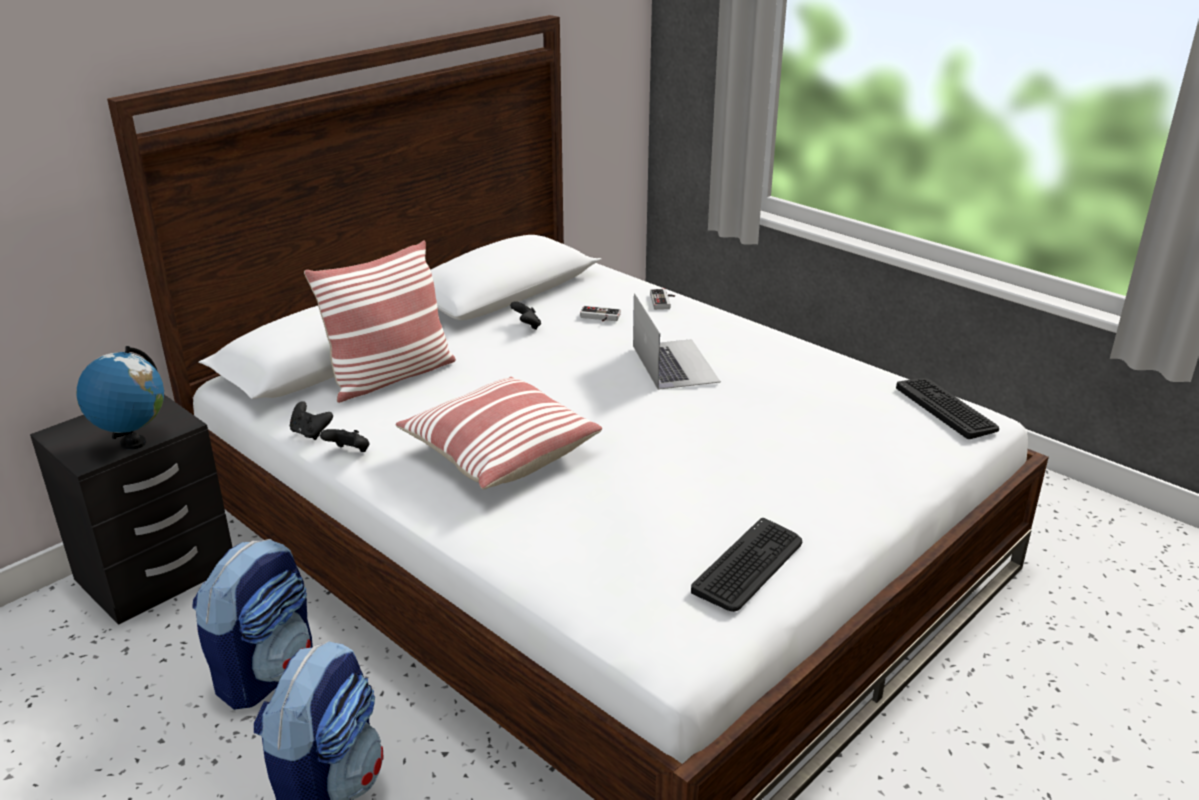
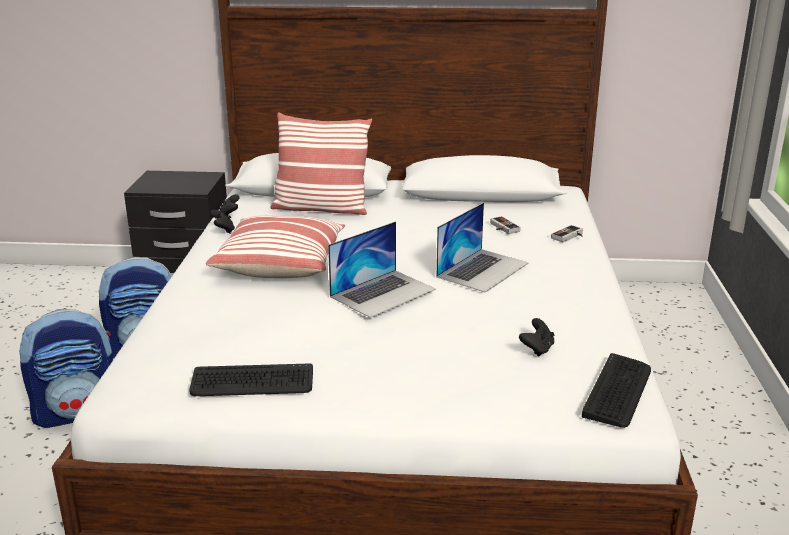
camera: 50 degrees right, 5 degrees down
(133, 443) = (167, 189): globe -> none
(527, 326) = (448, 215): black game controller -> black game controller (537, 349)
(655, 426) = (383, 293): none -> laptop

